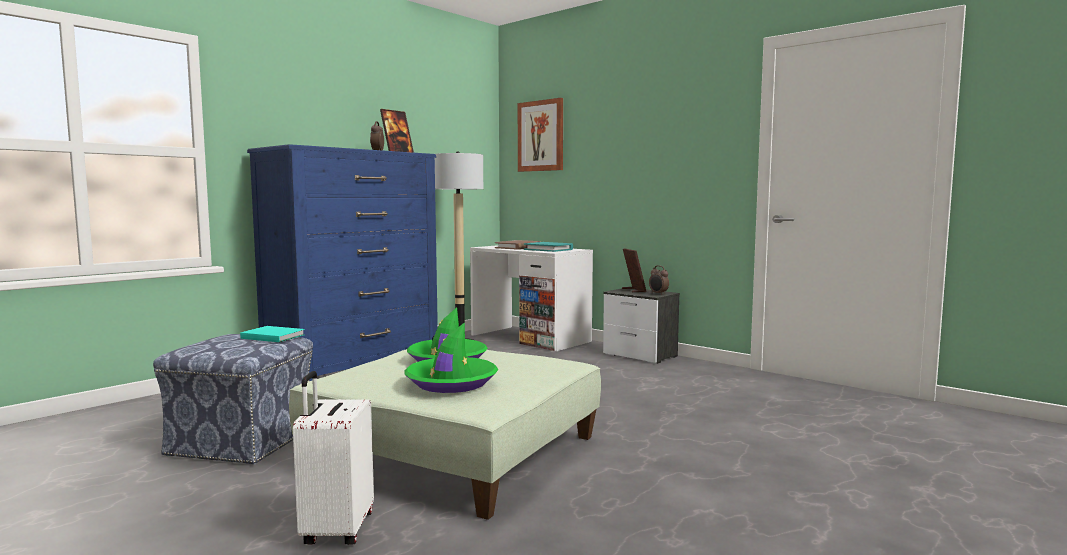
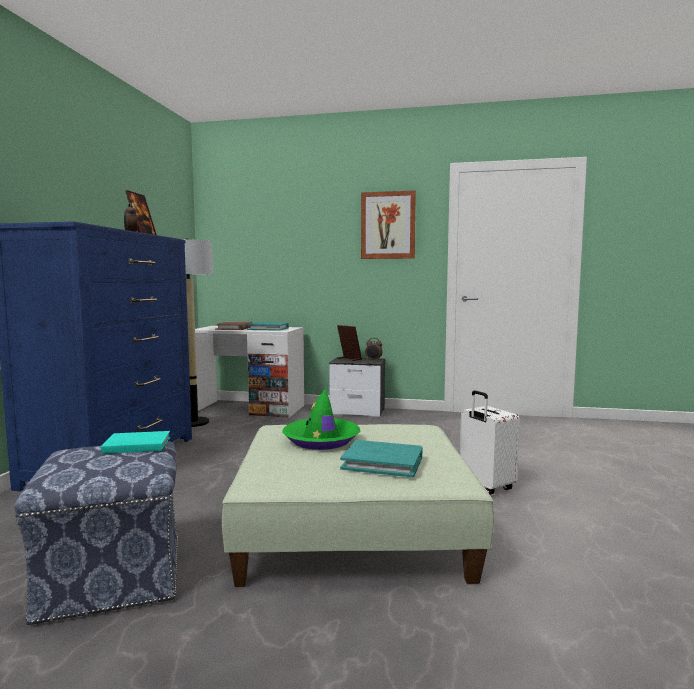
camera: 30 degrees left, 0 degrees up
(336, 530) = (376, 643): white suitcase -> white suitcase (485, 486)
(451, 383) = (383, 462): green hat -> turquoise book
(541, 136) = (244, 227): picture -> picture (388, 225)

